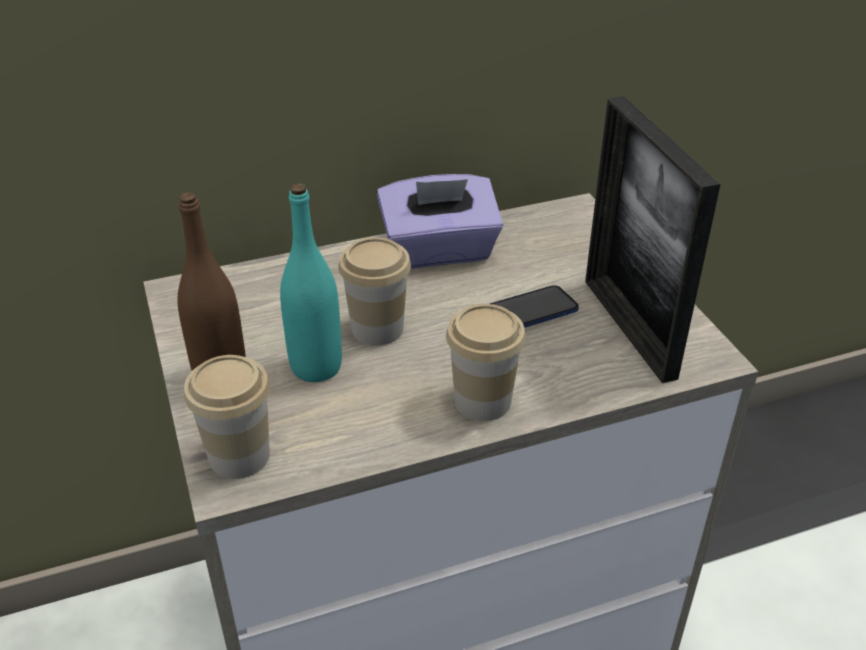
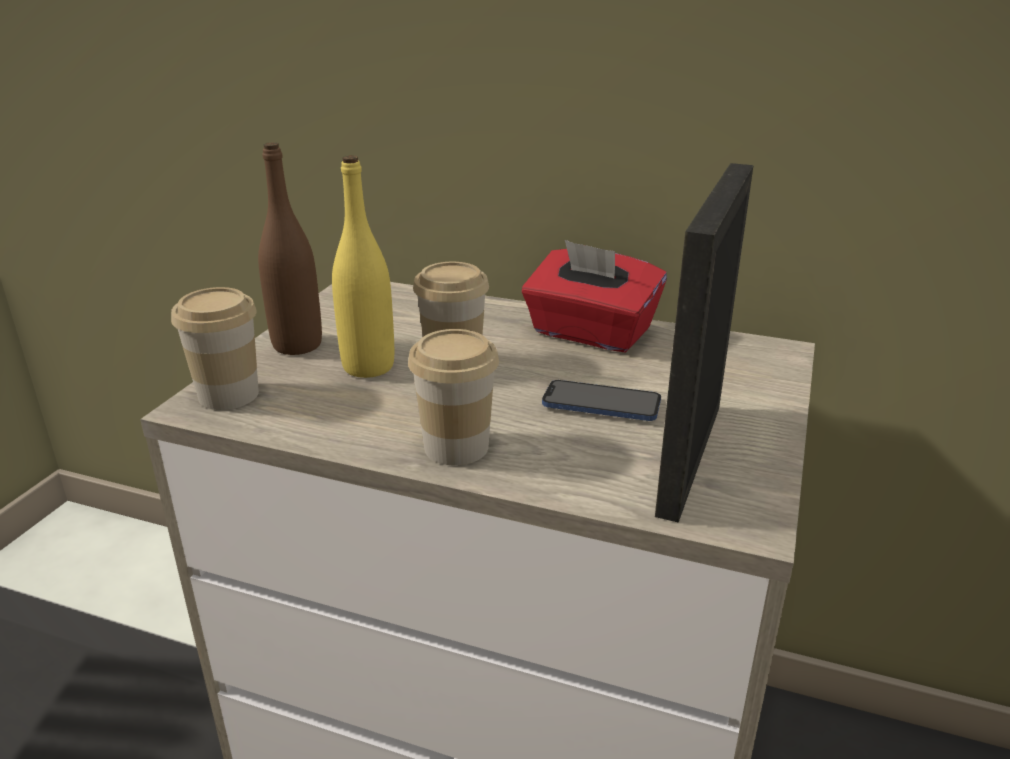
camera: 40 degrees right, 10 degrees down
(316, 367) = (368, 366): turquoise bottle -> yellow bottle
(439, 251) = (590, 333): purple tissue box -> red tissue box

